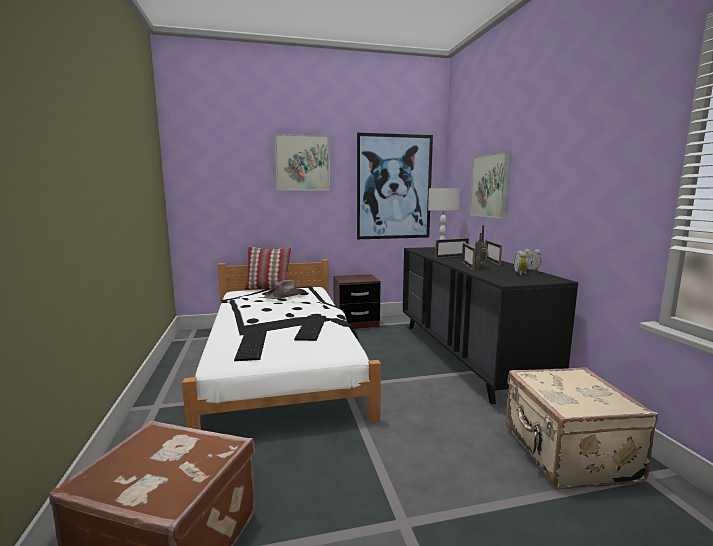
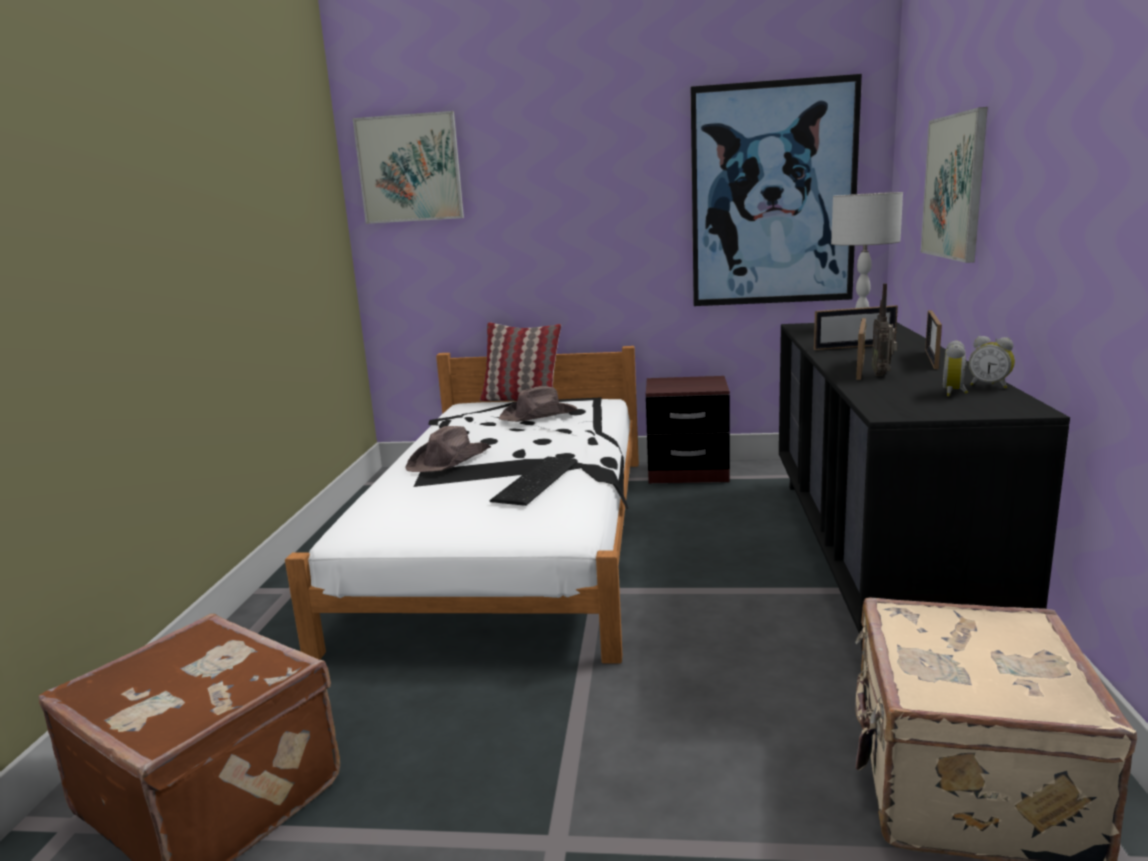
camera: 20 degrees right, 5 degrees up
(251, 320) = (450, 460): none -> brown hat
(253, 344) = (422, 504): keyboard -> none
(302, 163) = (582, 159): picture -> picture (409, 168)

